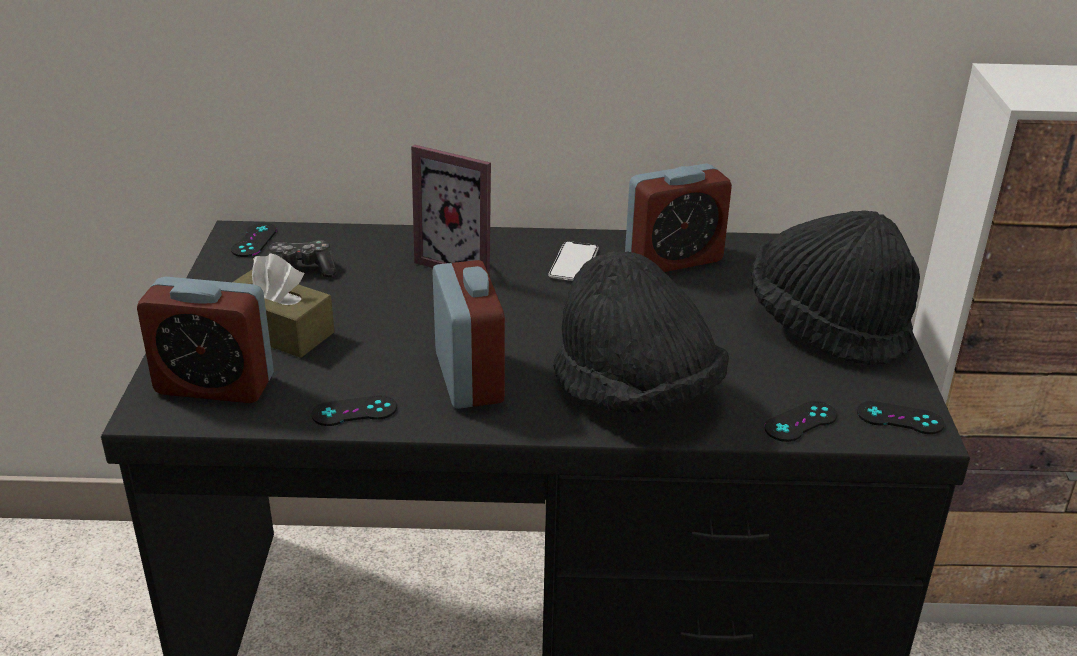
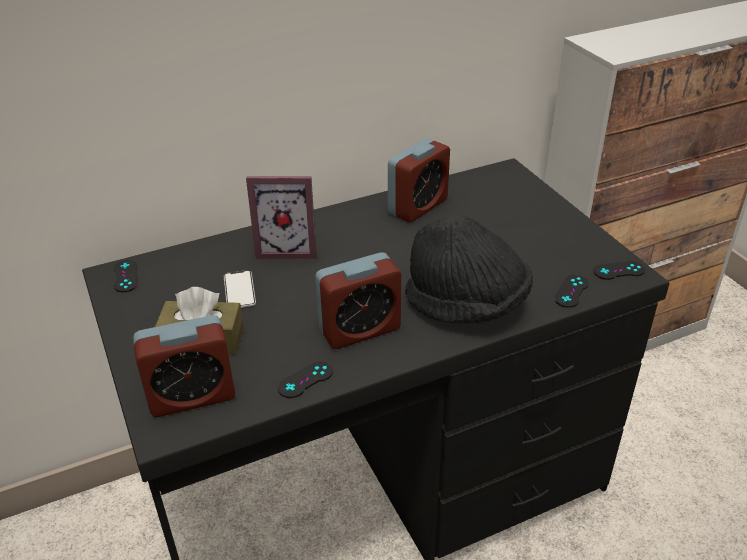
camera: 25 degrees left, 5 degrees up
(301, 269) = (180, 288): game controller -> none
(469, 378) = (360, 330): alarm clock -> alarm clock turned 105 degrees clockwise
(573, 263) = (359, 227): phone -> phone (239, 290)
(827, 326) = (537, 224): black hat -> none

